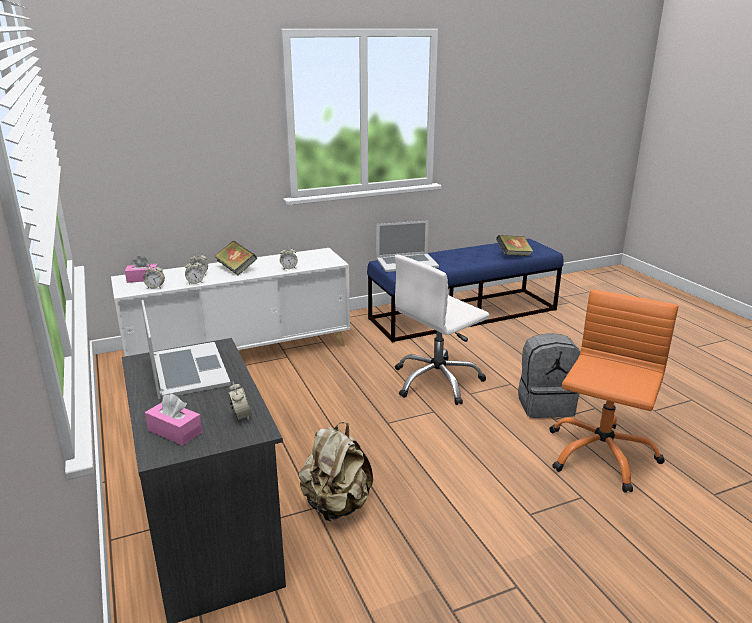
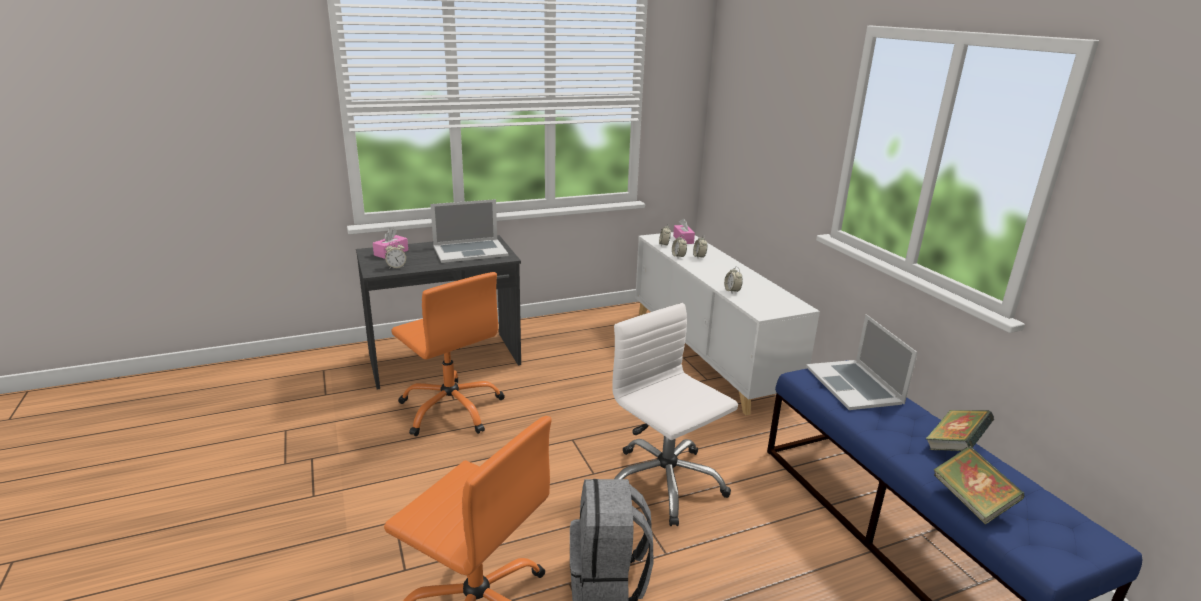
camera: 90 degrees right, 0 degrees up
(236, 269) = (720, 269): book -> book (954, 446)
(336, 506) = (451, 409): beige backpack -> orange office chair

